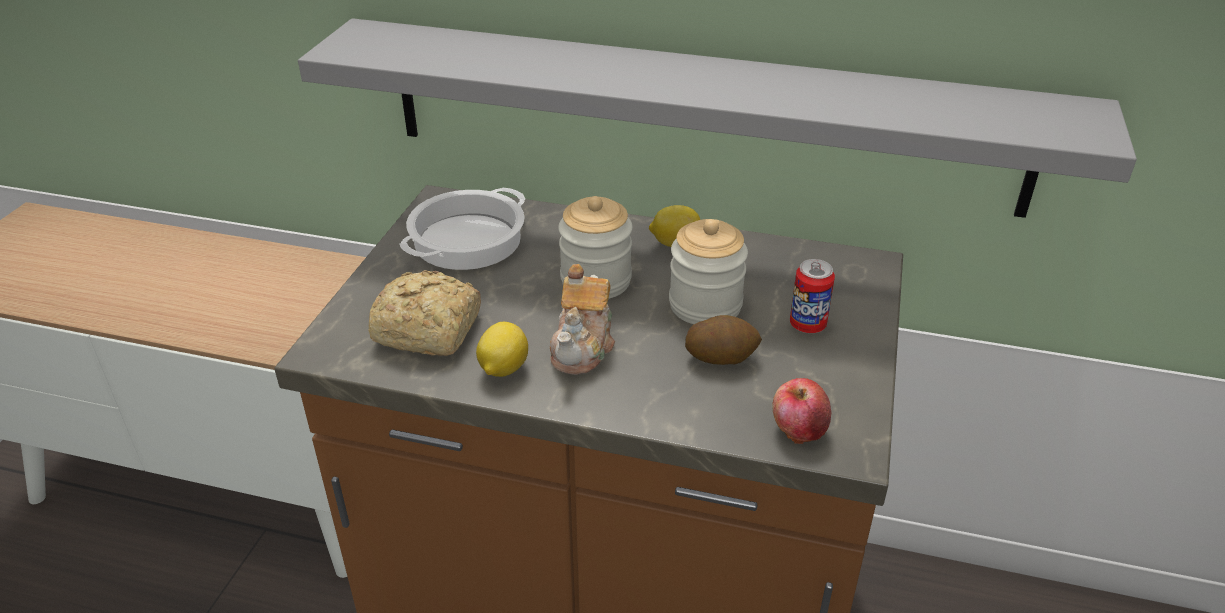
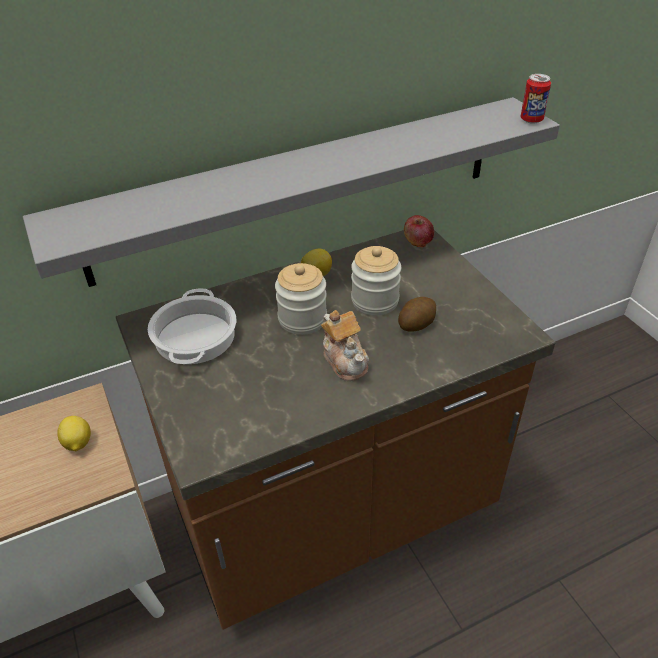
camera: 40 degrees left, 5 degrees up
(429, 331) = (249, 404): bread -> none
(502, 369) = (320, 399): lemon -> lemon (77, 443)
(798, 429) = (493, 339): apple -> apple (417, 241)
(807, 325) = (433, 284): can -> can (531, 120)

